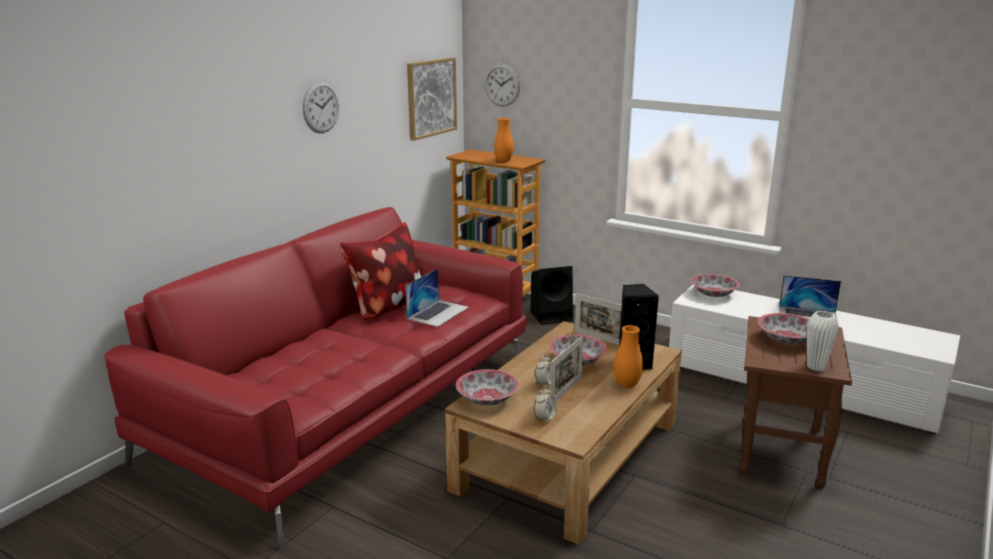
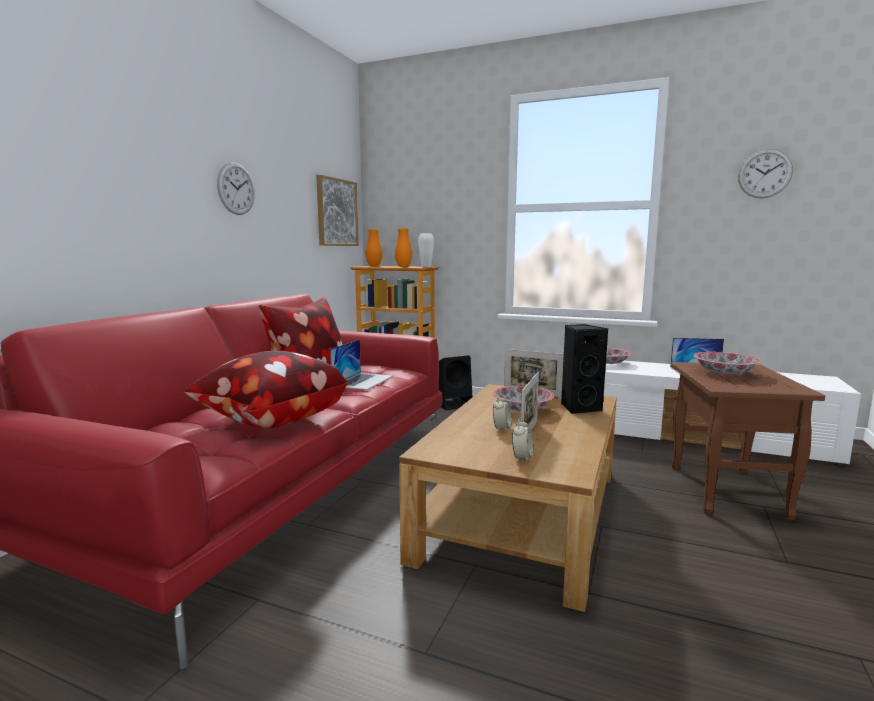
camera: 10 degrees left, 10 degrees down
(346, 361) = (270, 421): none -> pillow
(487, 399) = (445, 445): bowl -> none
(502, 85) = (397, 206): wall clock -> wall clock (764, 173)
(627, 385) = (588, 424): orange vase -> orange vase (374, 266)
(816, 367) = (778, 388): white vase -> white vase (426, 267)

